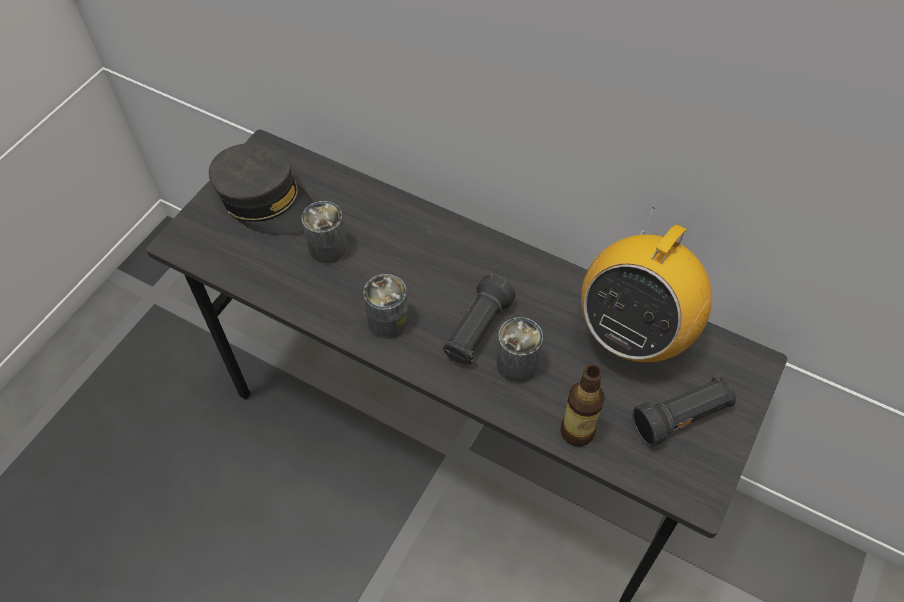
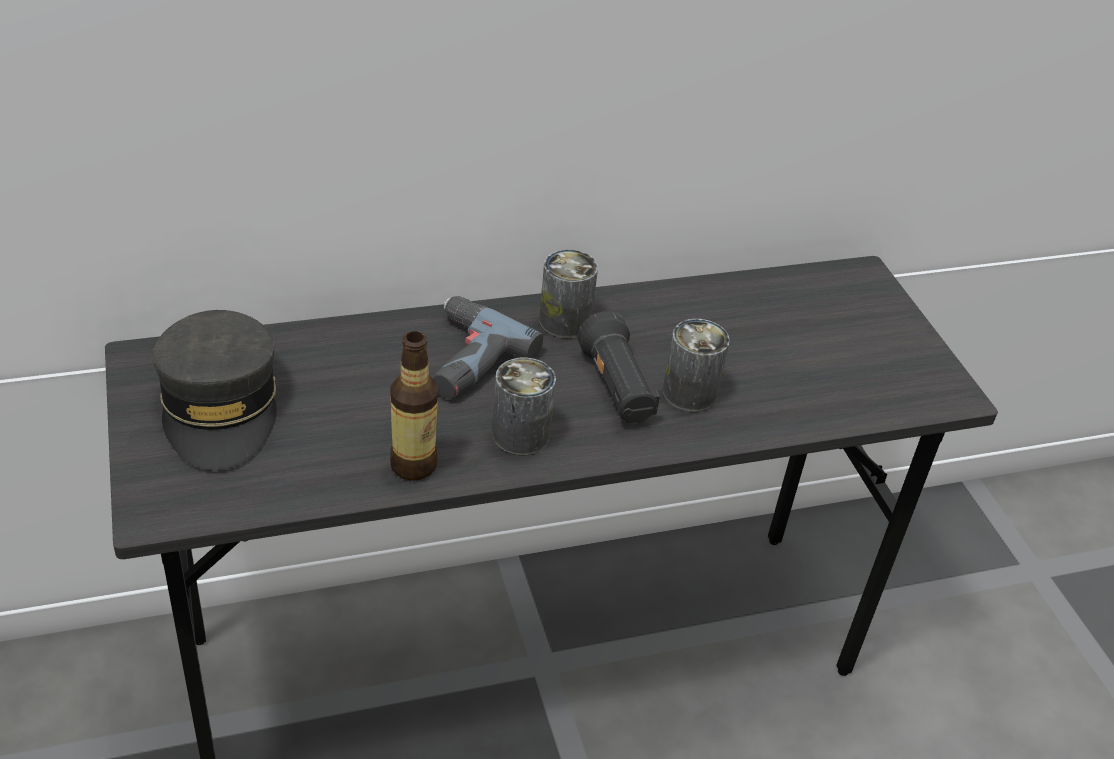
camera: 50 degrees left, 15 degrees down
(266, 201) = (220, 407): grey cap -> grey cap turned 90 degrees clockwise
(328, 249) = (362, 409): can -> can (565, 321)
(415, 252) = (463, 358): none -> power drill
(577, 431) = (808, 411): bottle -> bottle (413, 465)
(634, 333) = (749, 307): radio -> none
(681, 417) = (867, 346): black flashlight -> none

